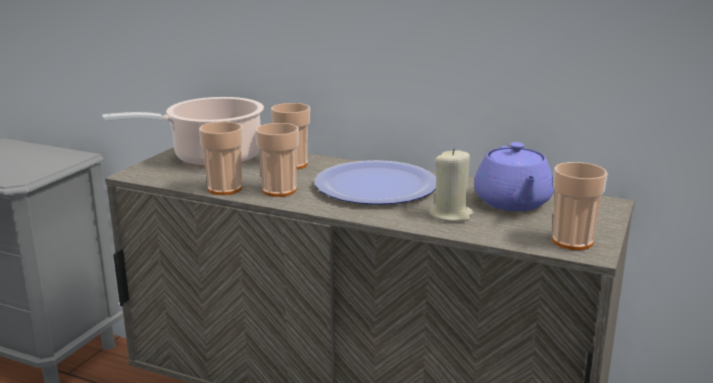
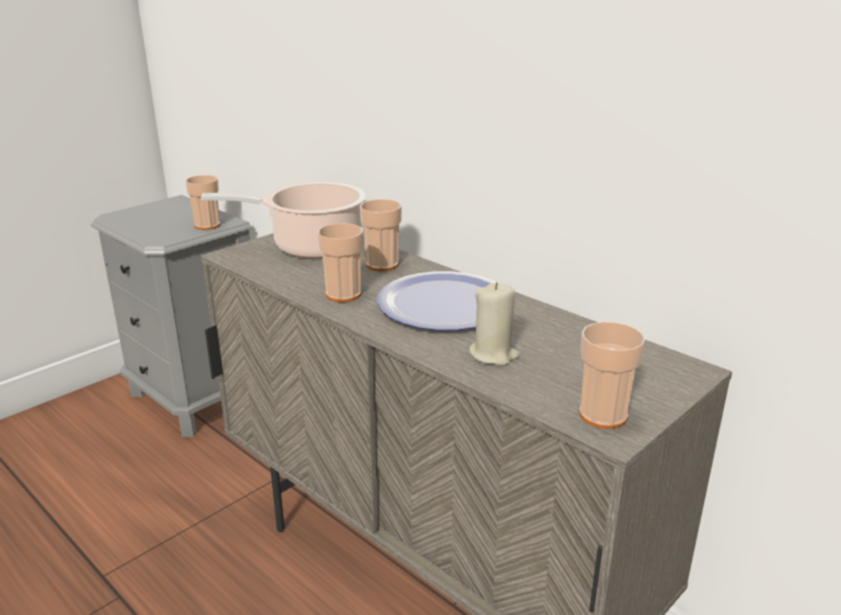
camera: 20 degrees right, 5 degrees up
(225, 189) = (294, 284): cup -> cup (207, 225)
(512, 203) = (576, 350): purple teapot -> none

